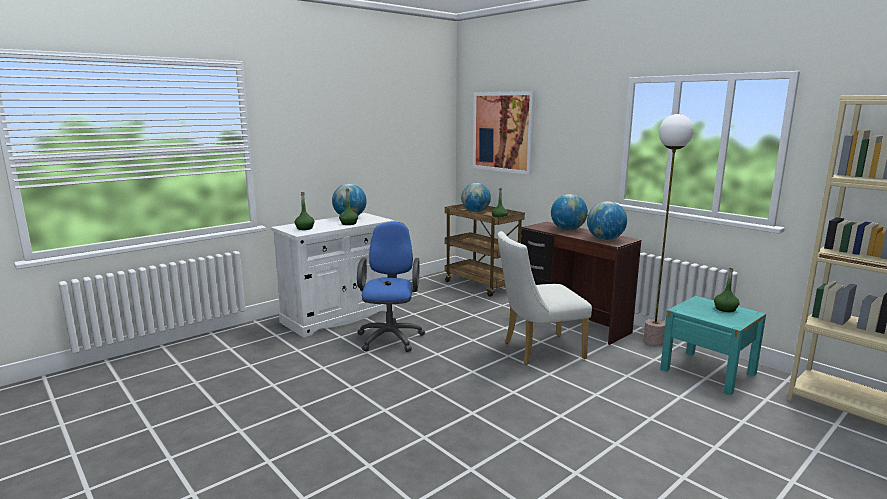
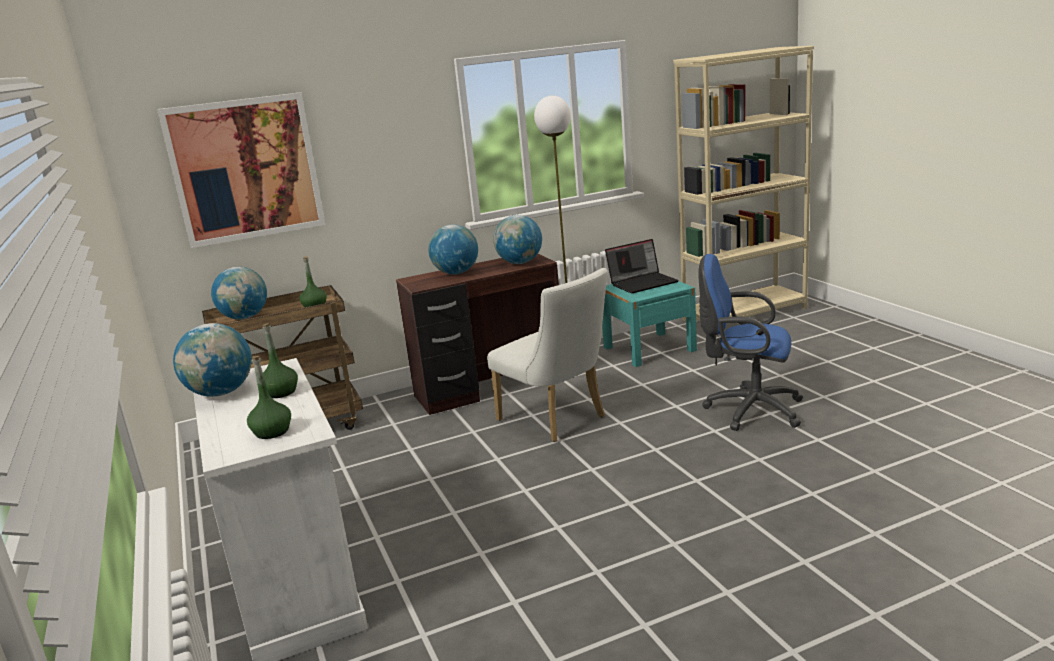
camera: 70 degrees left, 5 degrees up
(391, 337) = (438, 527): blue office chair -> blue office chair (748, 410)
(537, 350) = (557, 420): white chair -> white chair turned 45 degrees counterclockwise
(725, 309) = (643, 283): green bottle -> laptop

